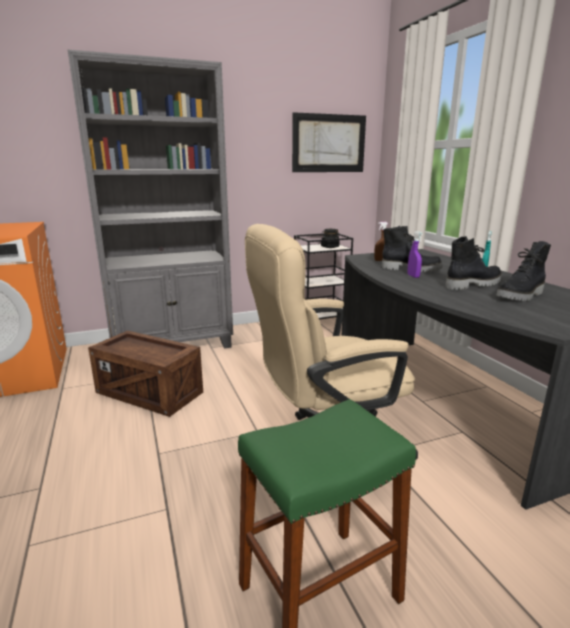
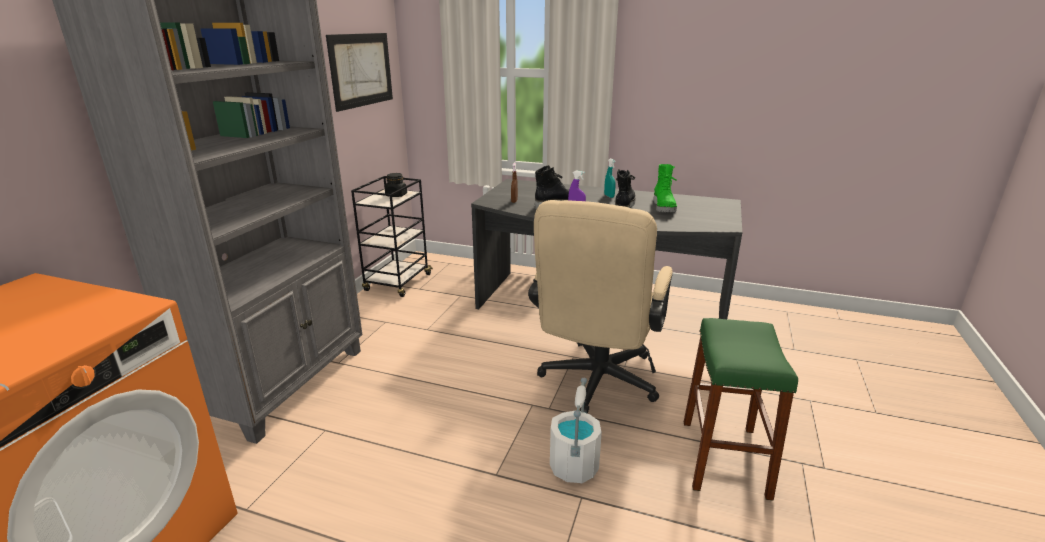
camera: 50 degrees left, 5 degrees up
(150, 393) = (373, 441): crate -> none
(202, 487) = (574, 466): none -> white bucket
(521, 296) = (664, 207): black boot -> green boot

